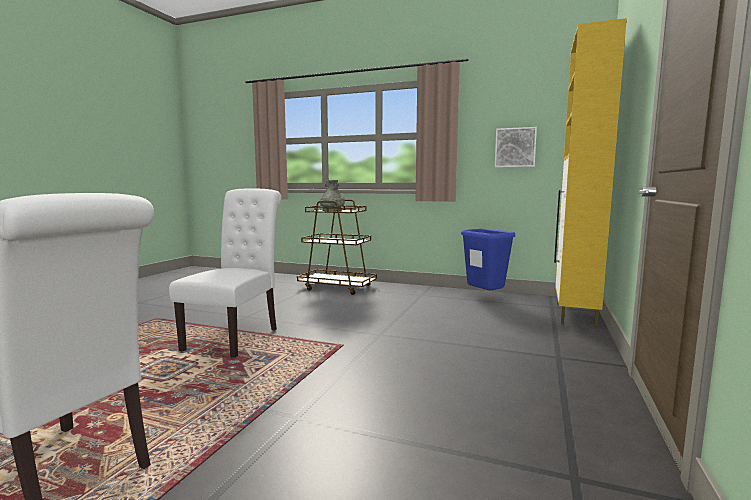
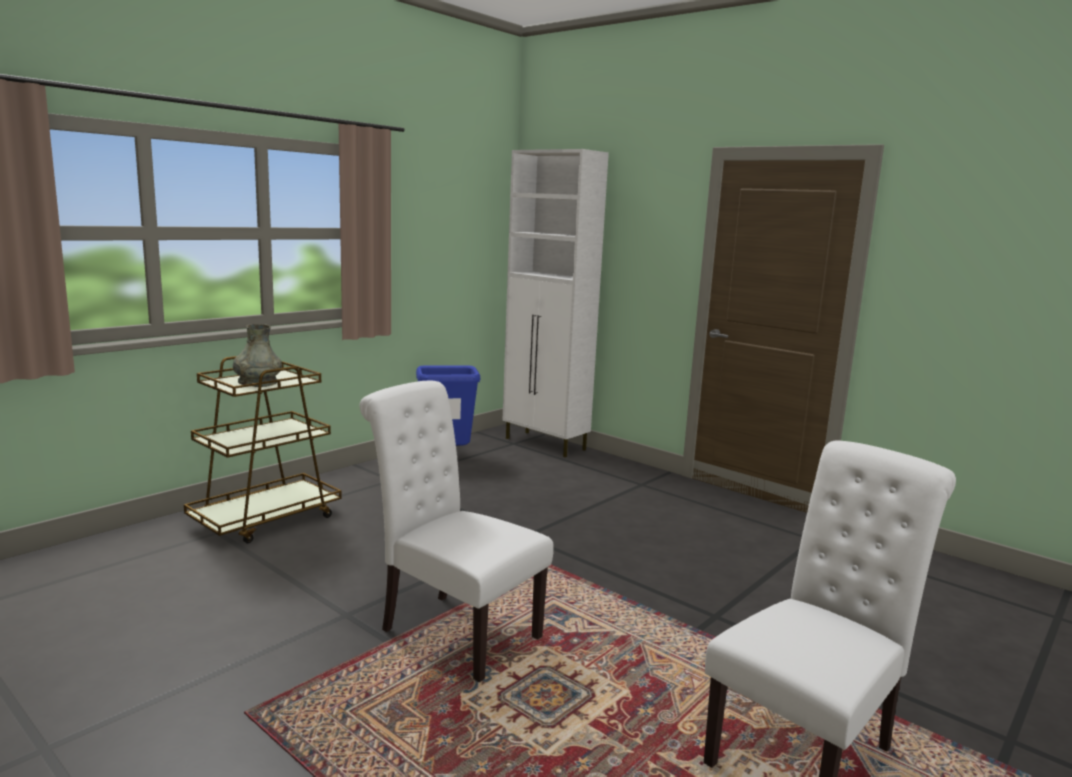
camera: 70 degrees left, 5 degrees up
(515, 147) = (442, 254): picture -> none
(575, 315) = (546, 444): yellow cabinet -> white cabinet

